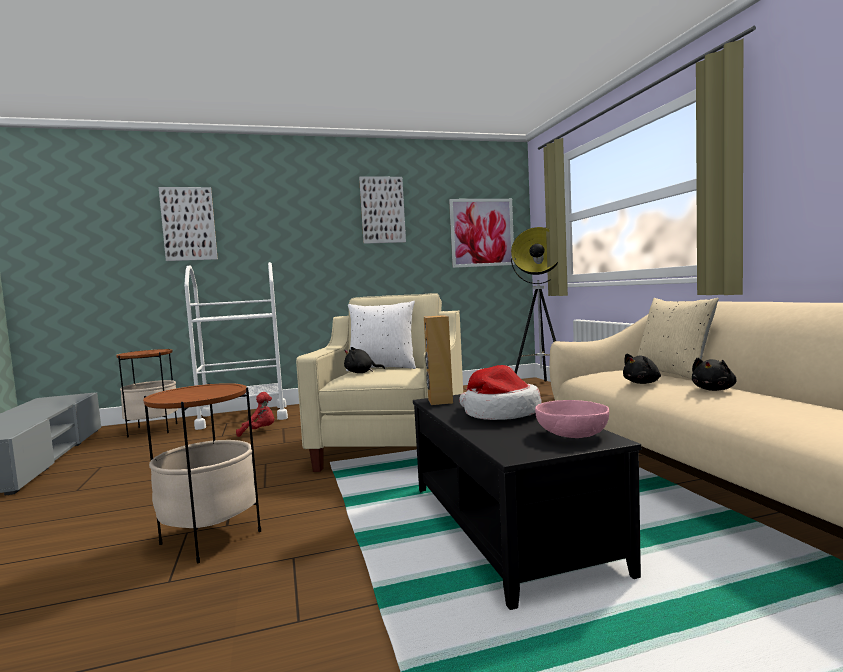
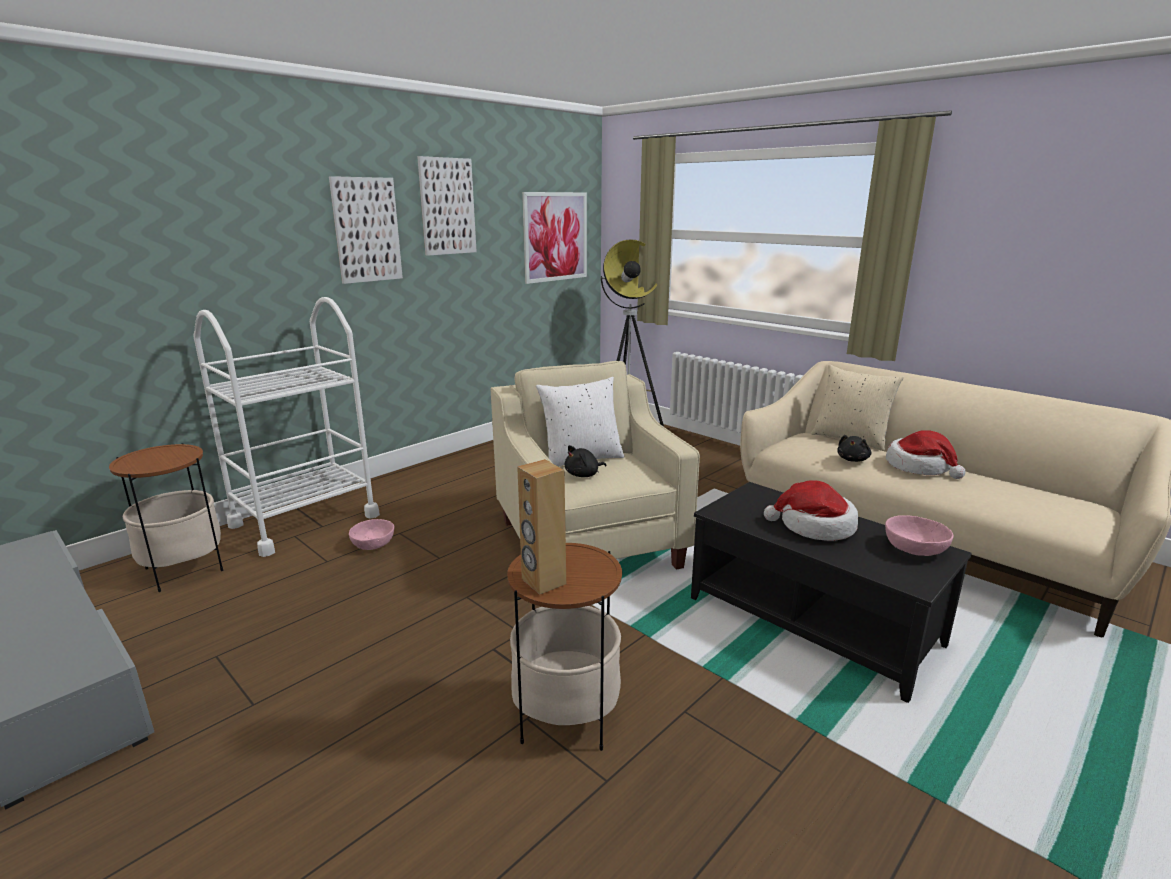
camera: 30 degrees left, 15 degrees up
(188, 224) = (168, 230): picture -> picture (366, 230)
(259, 431) = (374, 544): red plush toy -> pink bowl
(439, 401) = (728, 513): brown speaker -> brown speaker (543, 581)
(714, 390) = (919, 467): black plush toy -> hat

